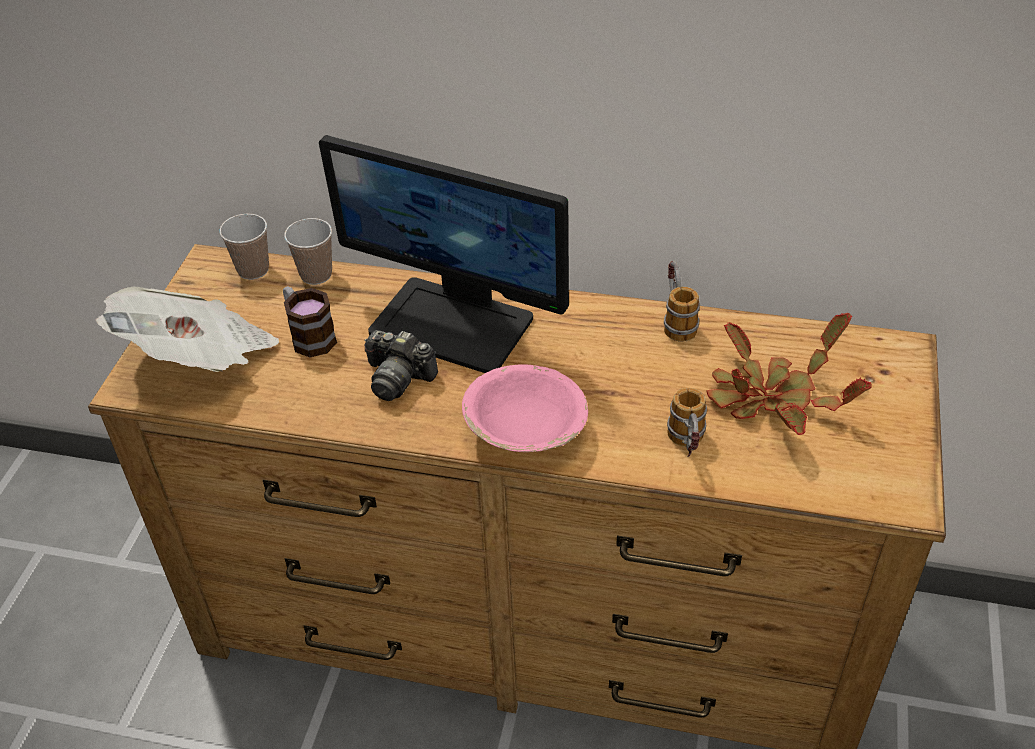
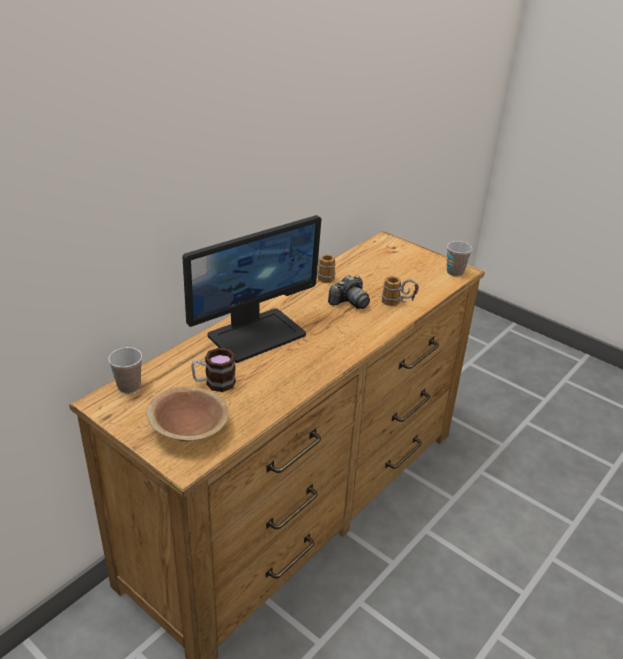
camera: 65 degrees left, 10 degrees down
(200, 358) = (189, 429): newspaper -> brown bowl
(316, 275) = (162, 365): cup -> cup (455, 272)
(398, 378) = (280, 364): camera -> camera (349, 302)
(526, 431) = (353, 339): pink bowl -> none
(771, 398) = (387, 275): potted plant -> none

